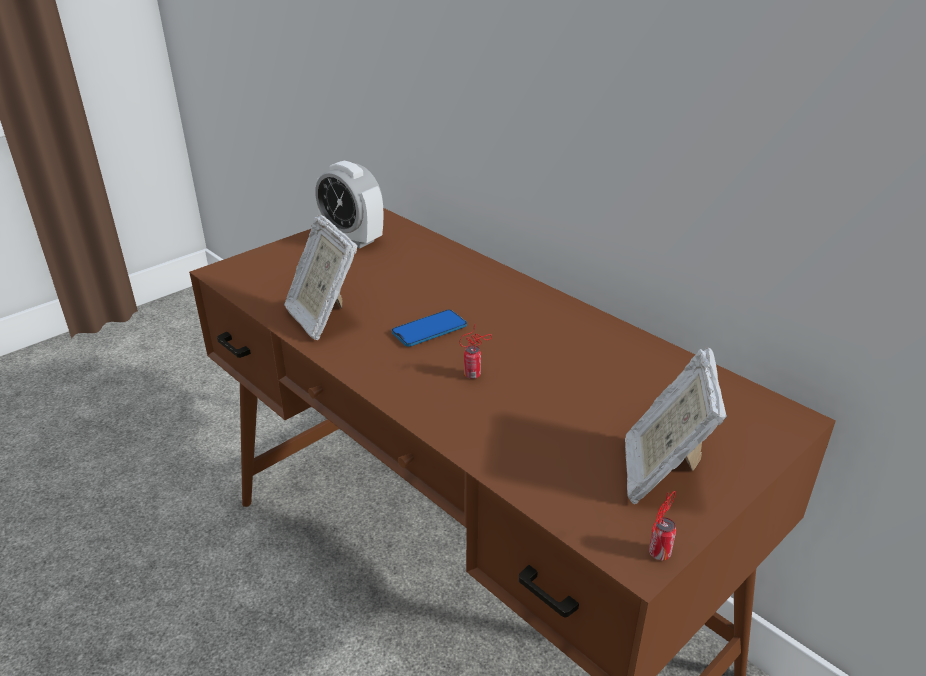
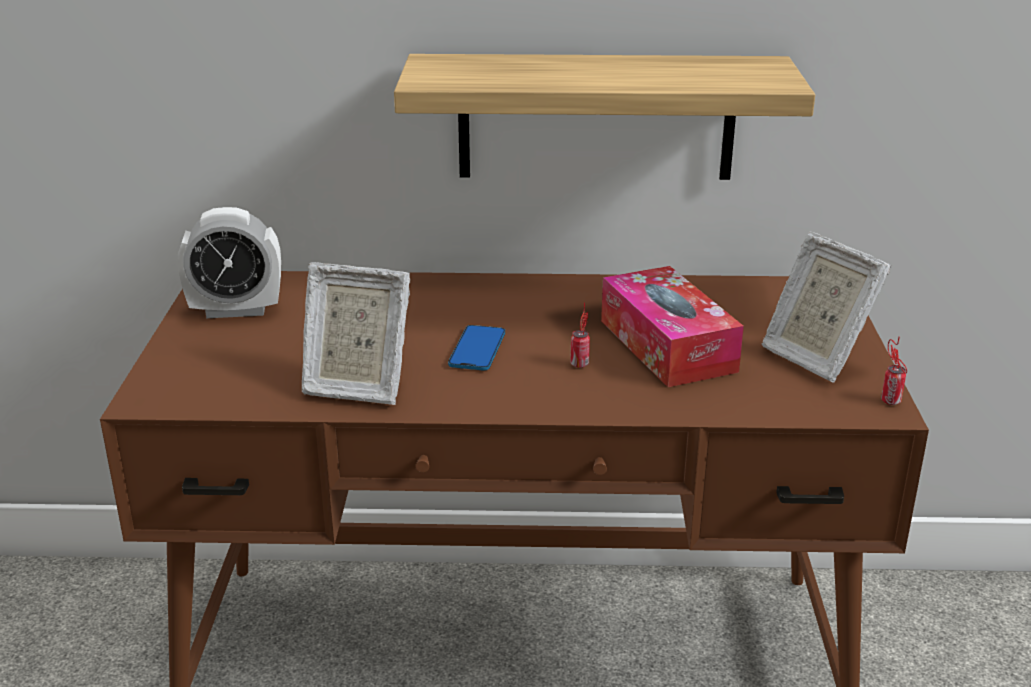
camera: 45 degrees left, 5 degrees down
(559, 395) = (667, 345): none -> tissue box
(632, 172) = (596, 117): none -> shelf

